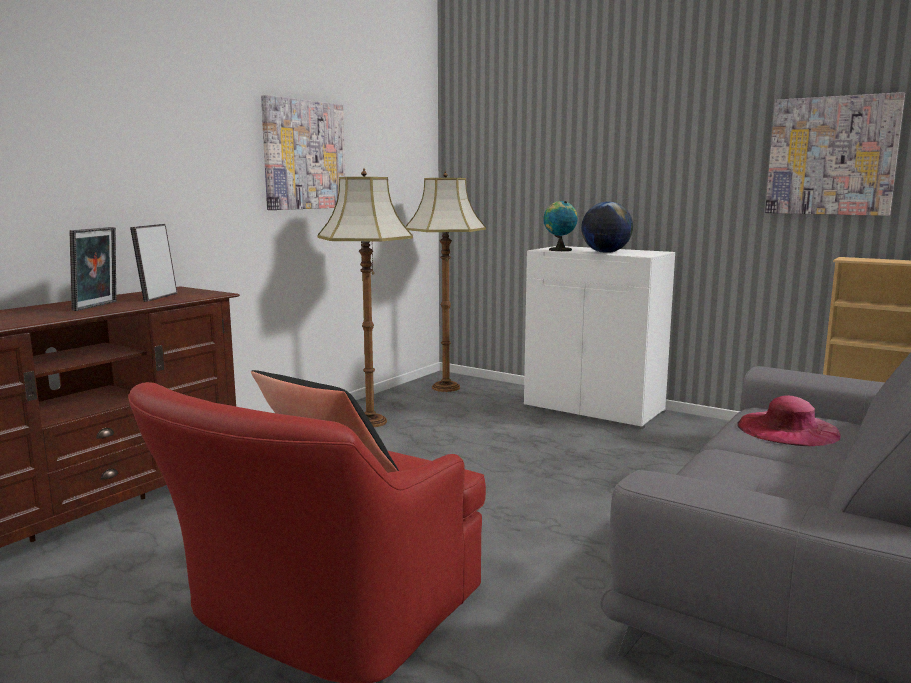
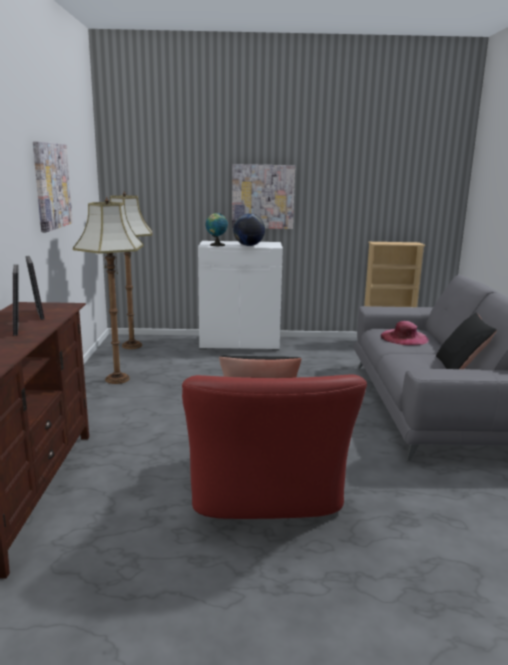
camera: 35 degrees left, 5 degrees up
(822, 499) = (461, 367): none -> black pillow
(831, 156) = (362, 186): picture -> picture (263, 196)

